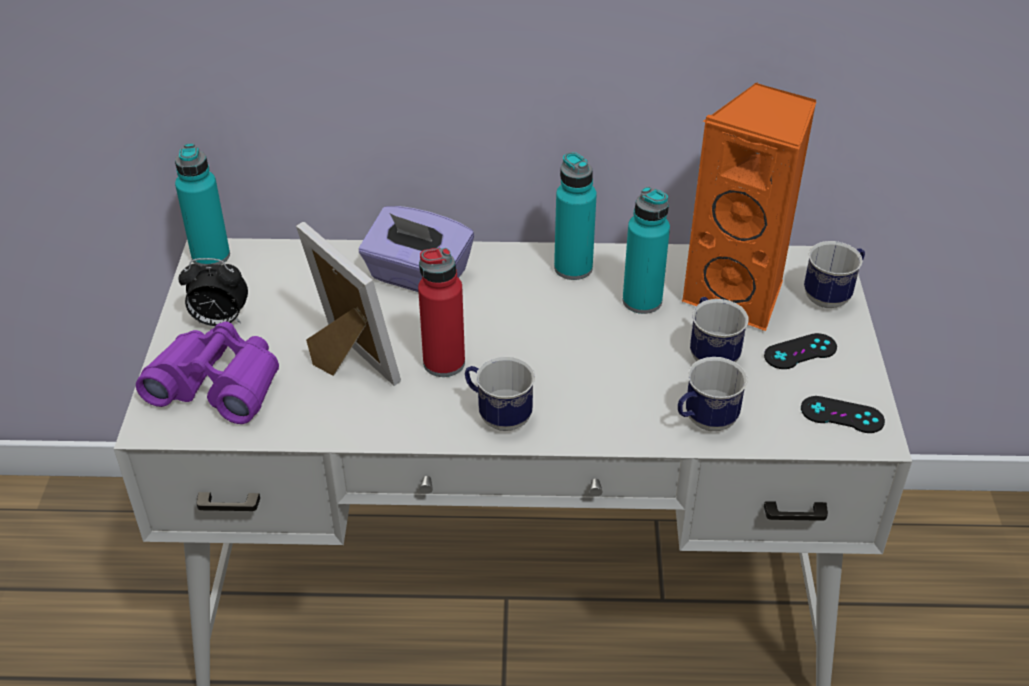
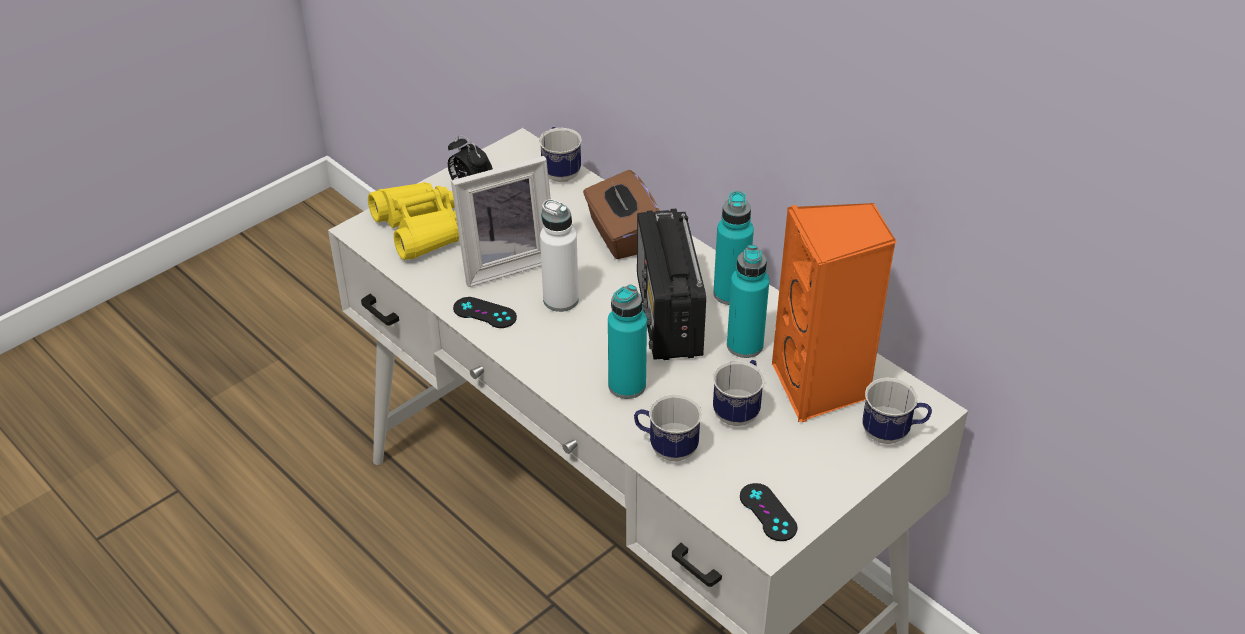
camera: 45 degrees right, 0 degrees up
(211, 256) = (519, 147): turquoise bottle -> turquoise bottle (627, 385)
(218, 385) = (421, 229): purple binoculars -> yellow binoculars
(346, 363) = (505, 262): picture frame -> picture frame turned 60 degrees clockwise
(418, 277) = (621, 236): purple tissue box -> brown tissue box
(444, 363) = (560, 300): red bottle -> white bottle
(498, 415) = (546, 353): mug -> mug (560, 171)
(552, 317) = (668, 317): none -> radio
(800, 352) = (805, 453): black game controller -> black game controller (484, 313)

